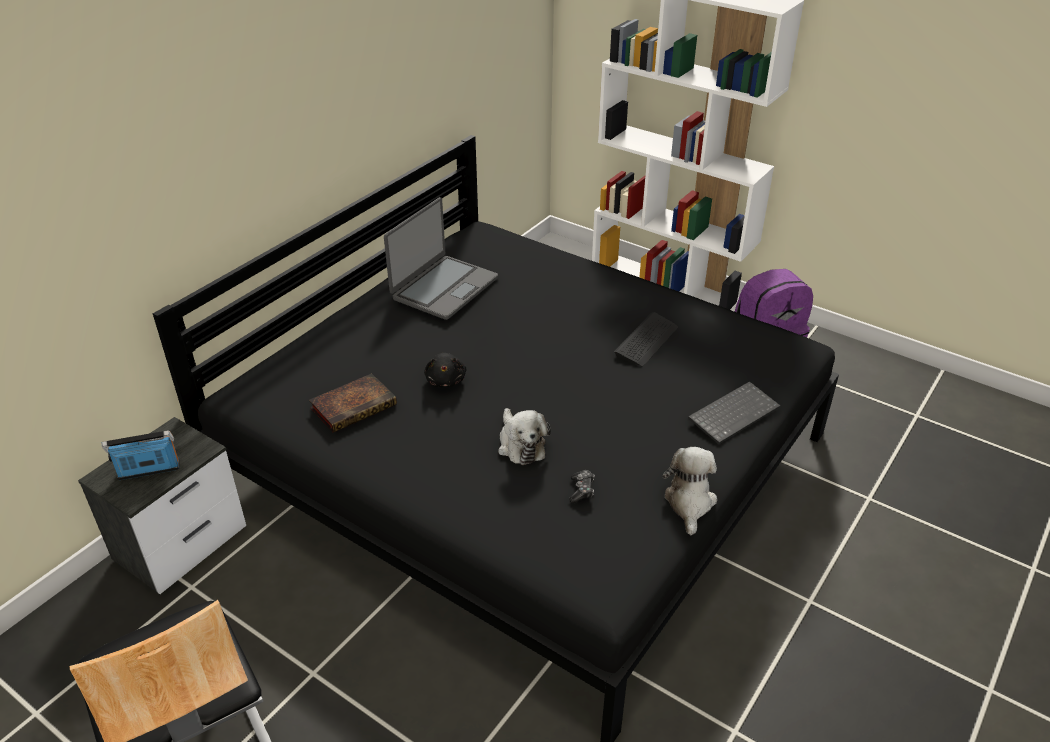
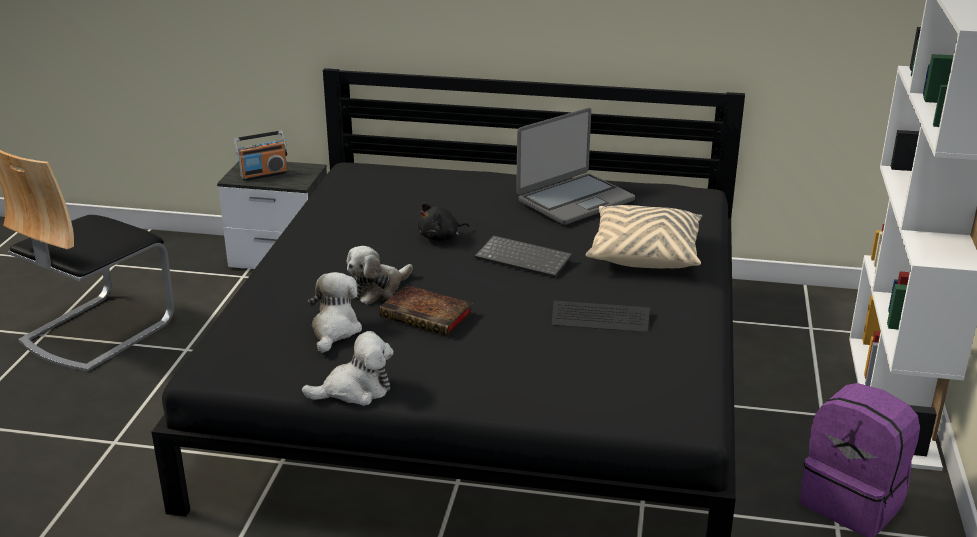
camera: 65 degrees right, 10 degrees down
(149, 470) = (263, 174): radio -> radio turned 105 degrees clockwise
(355, 405) = (374, 210): book -> book (429, 315)
(444, 288) = (574, 200): laptop -> laptop turned 45 degrees counterclockwise
(559, 288) = (644, 253): none -> beige pillow
(581, 490) = (334, 330): game controller -> plush toy
(733, 413) = (517, 391): keyboard -> keyboard (525, 258)

